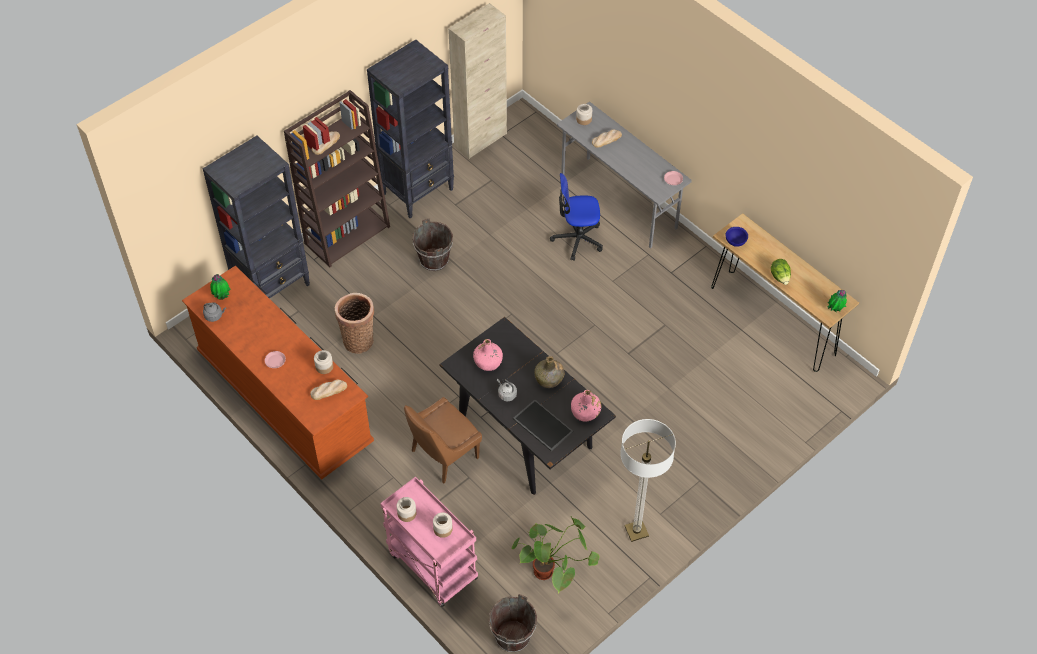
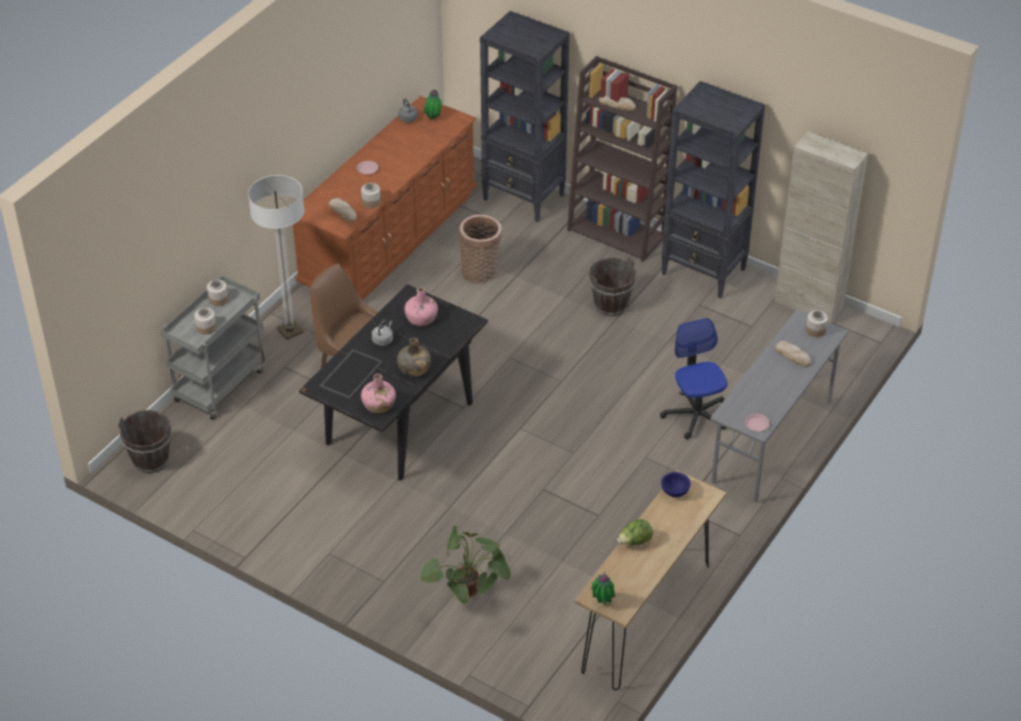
camera: 75 degrees right, 10 degrees down
(431, 565) = (220, 384): pink cart -> grey cart
(553, 571) = (234, 477): potted plant -> potted plant (470, 598)
(636, 531) = (301, 536): floor lamp -> floor lamp (290, 331)

